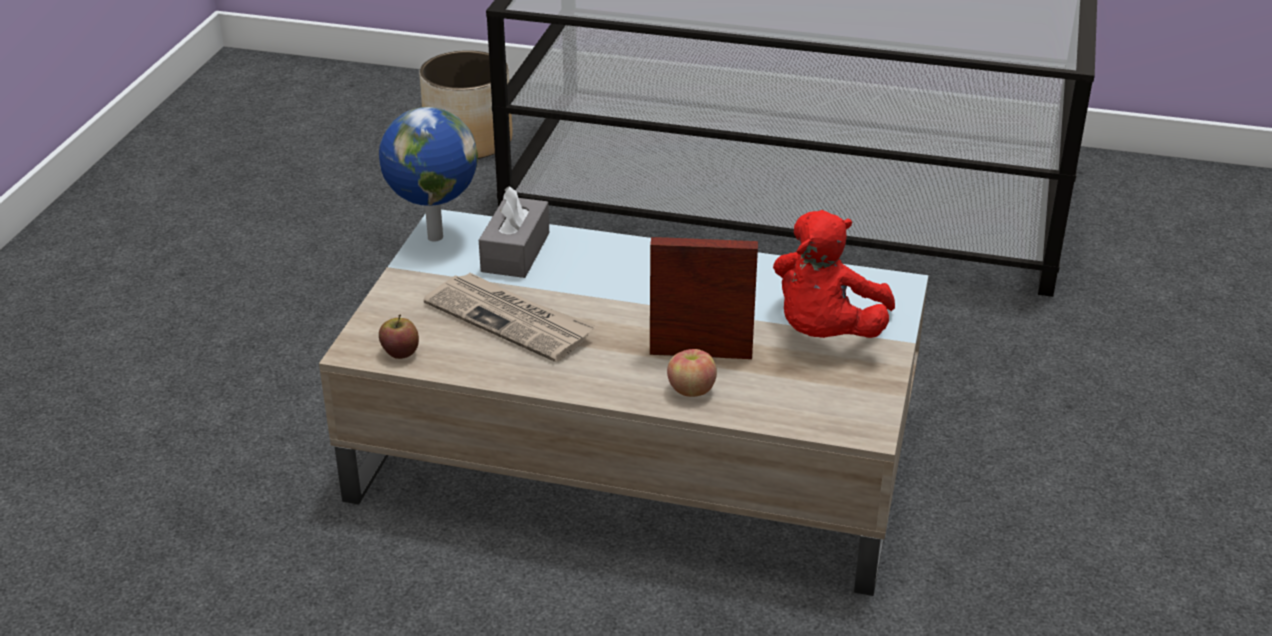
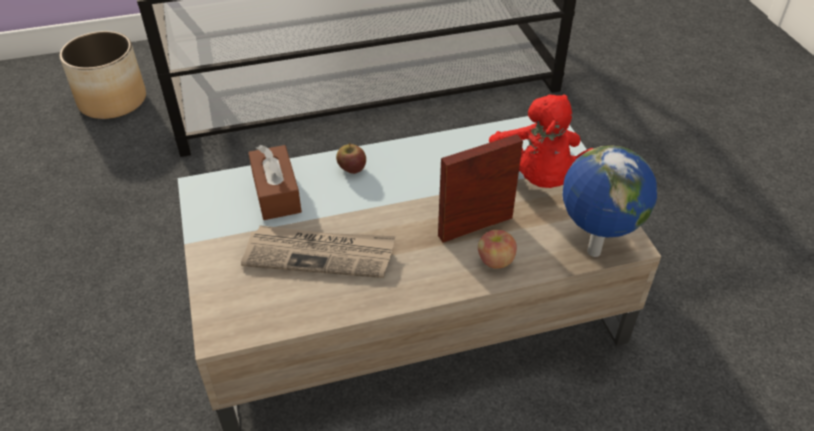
camera: 30 degrees left, 10 degrees up
(400, 352) = (256, 320): apple -> apple (351, 168)
(433, 237) = (201, 203): globe -> globe (592, 252)
(515, 252) = (276, 193): grey tissue box -> brown tissue box

